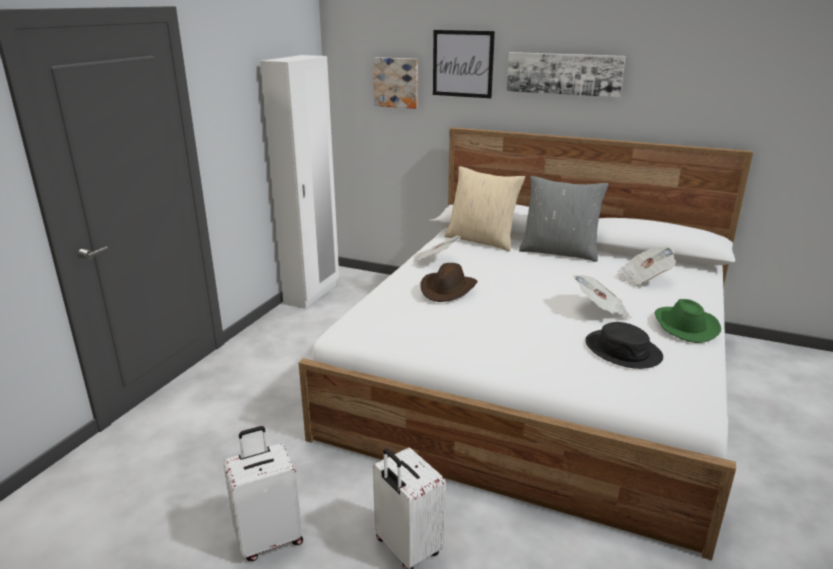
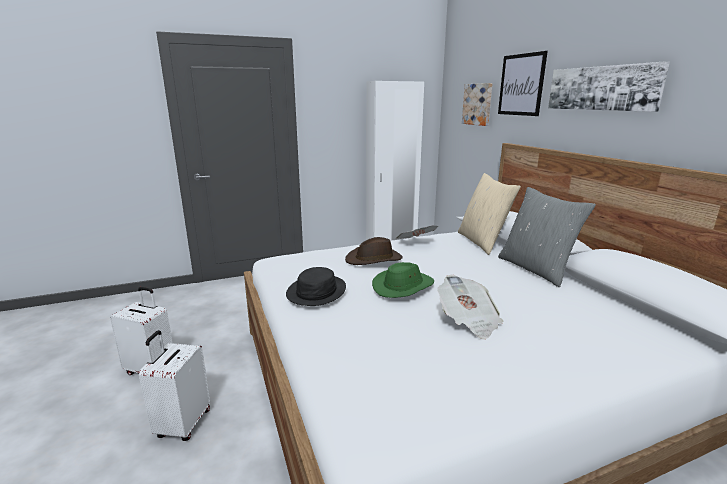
camera: 45 degrees right, 5 degrees down
(623, 350) = (412, 358): black hat -> black hat (316, 291)
(643, 279) = (580, 317): newspaper -> none
(684, 326) = (530, 373): green hat -> green hat (403, 286)

